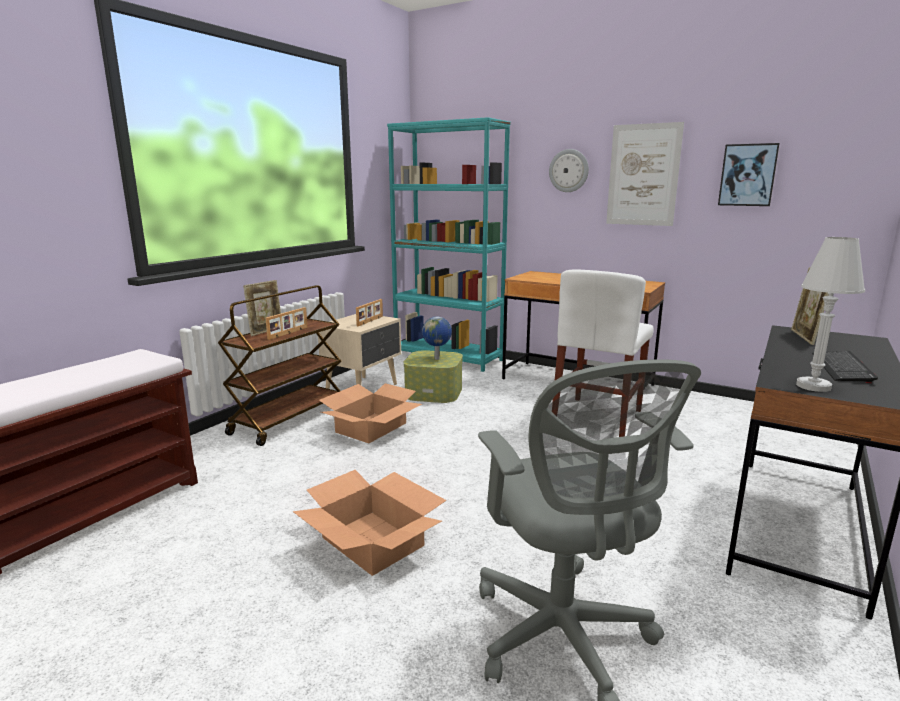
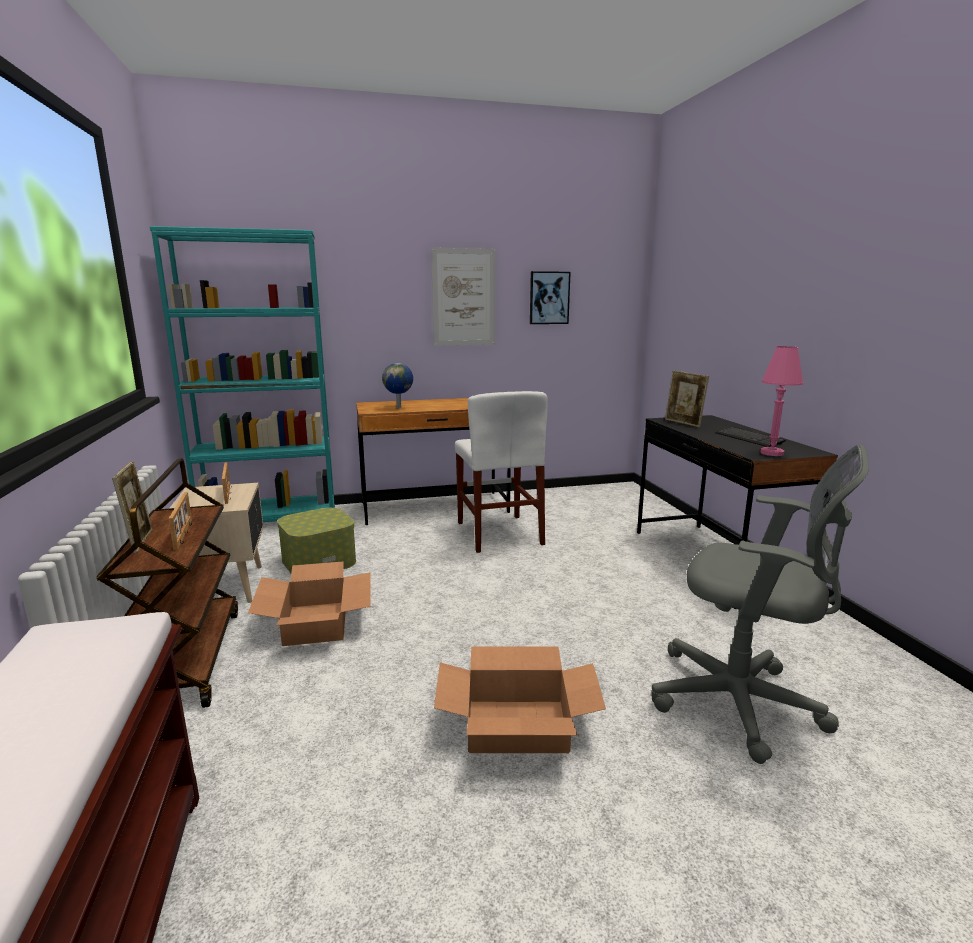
camera: 45 degrees left, 0 degrees up
(437, 359) = (321, 520): globe -> globe (399, 407)
(569, 170) = (388, 292): wall clock -> none
(813, 386) = (772, 453): white table lamp -> pink table lamp

